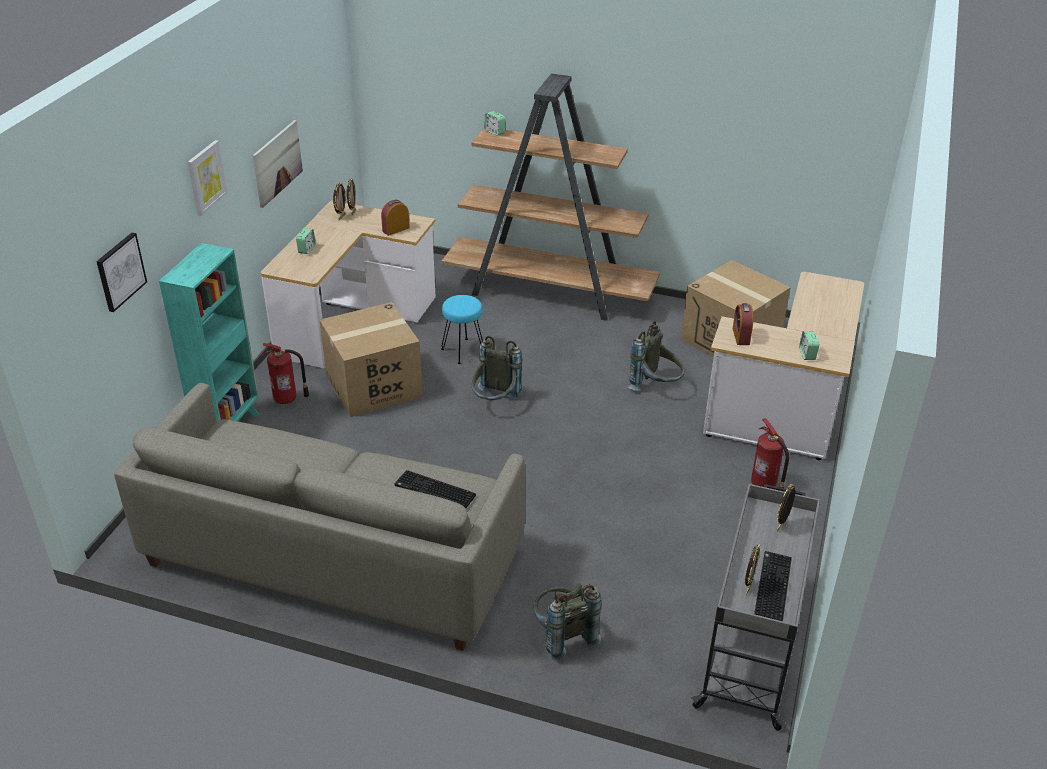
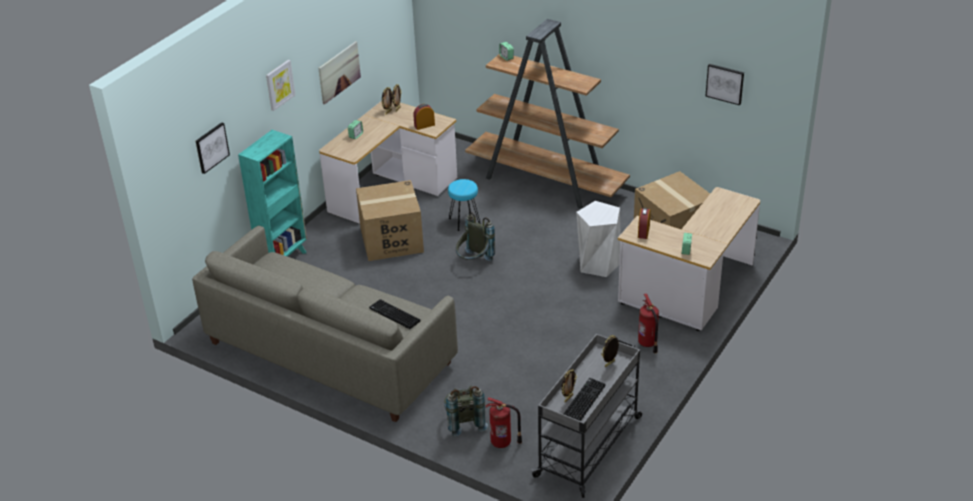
camera: 15 degrees right, 0 degrees up
(287, 399) = (328, 243): fire extinguisher -> fire extinguisher (502, 442)
(656, 387) = (598, 263): grey backpack -> white stool
(799, 137) = (725, 83): none -> picture

